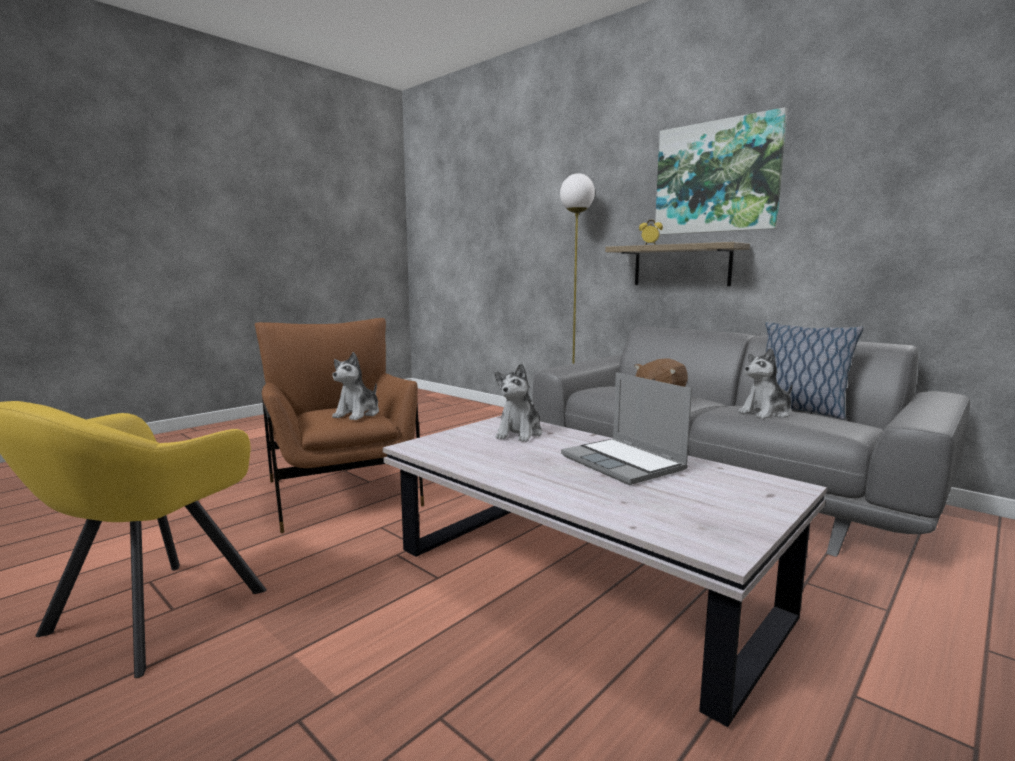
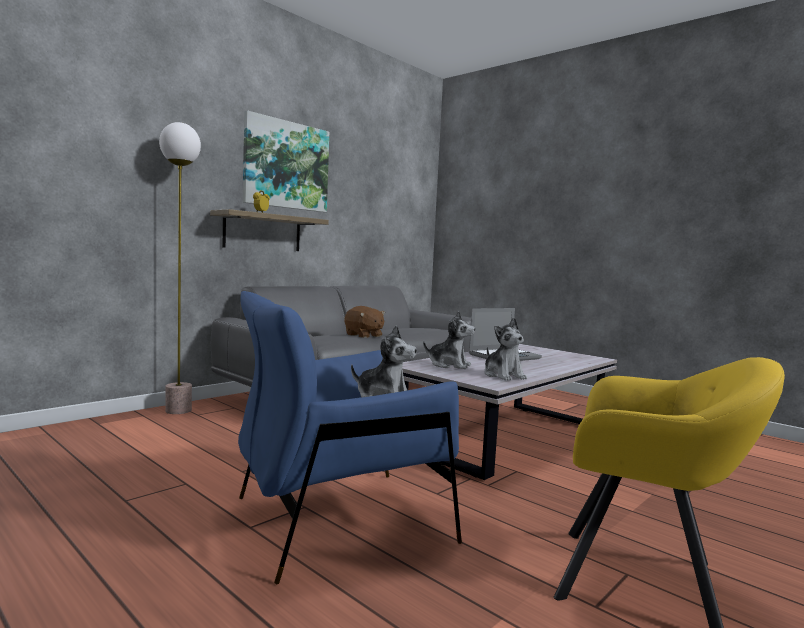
camera: 90 degrees left, 5 degrees down
(342, 492) = (340, 520): brown armchair -> blue armchair
(766, 413) = (411, 330): plush toy -> plush toy (503, 375)
(797, 410) = (385, 328): pillow -> none

